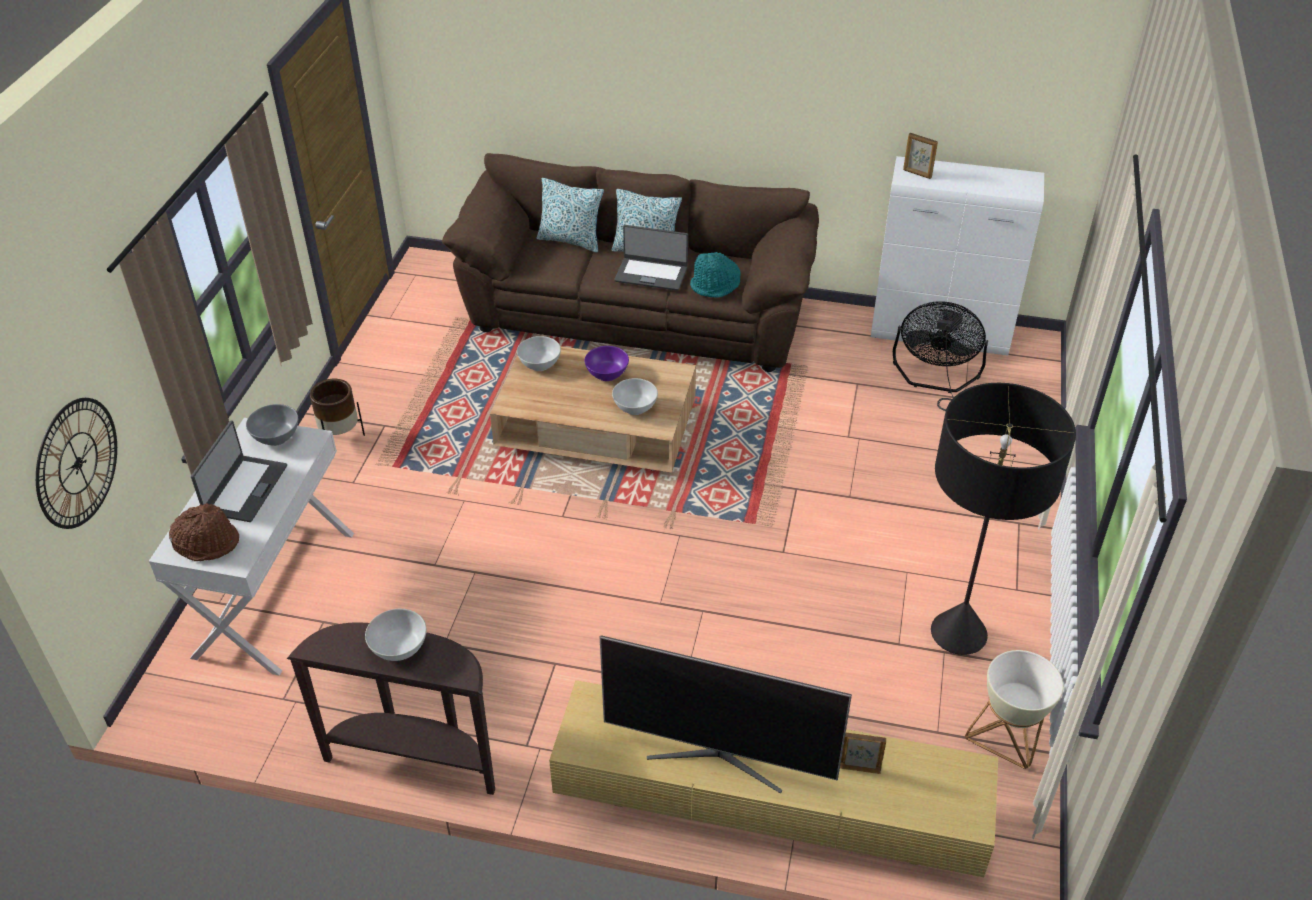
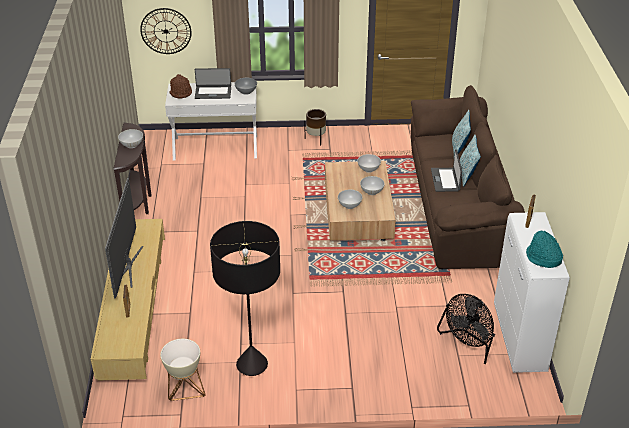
camera: 75 degrees right, 5 degrees down
(606, 374) = (371, 191): purple bowl -> white bowl
(715, 286) = (448, 204): turquoise hat -> turquoise hat (543, 258)
(937, 382) = (468, 341): black fan -> black fan turned 135 degrees clockwise

